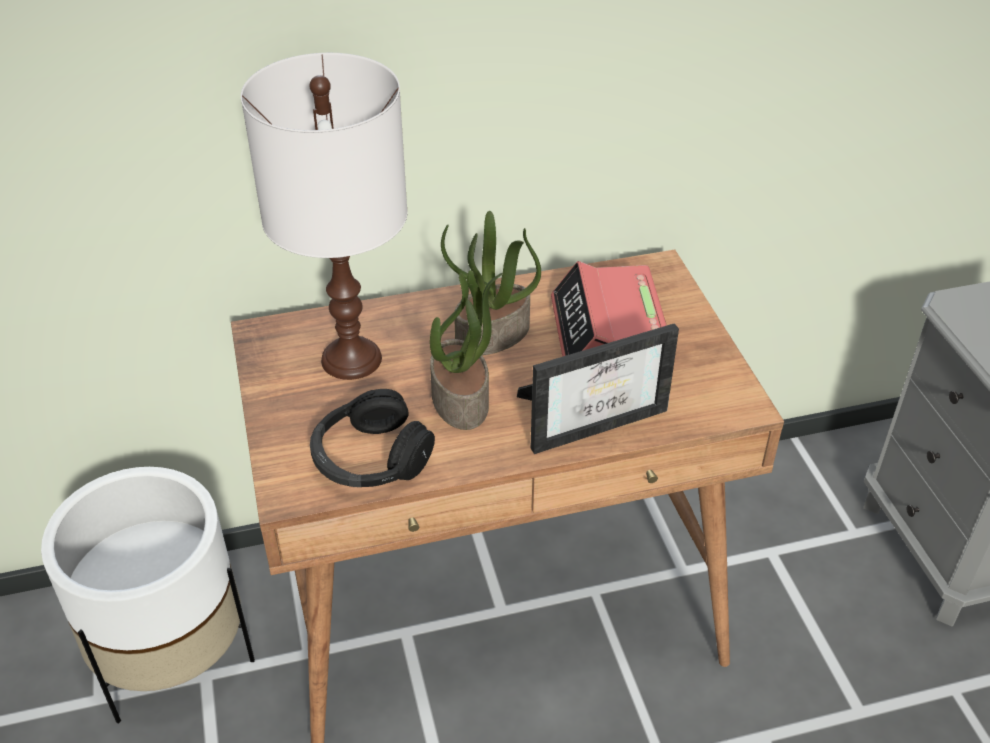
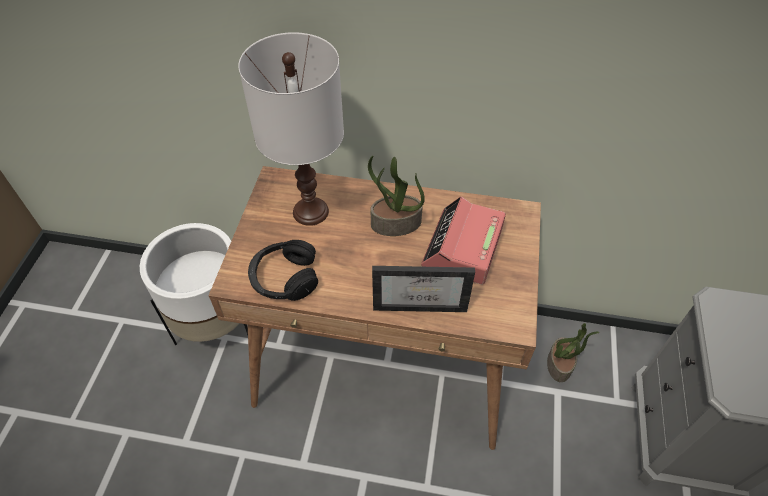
camera: 25 degrees right, 10 degrees up
(462, 400) = (354, 260): potted plant -> potted plant (560, 364)

